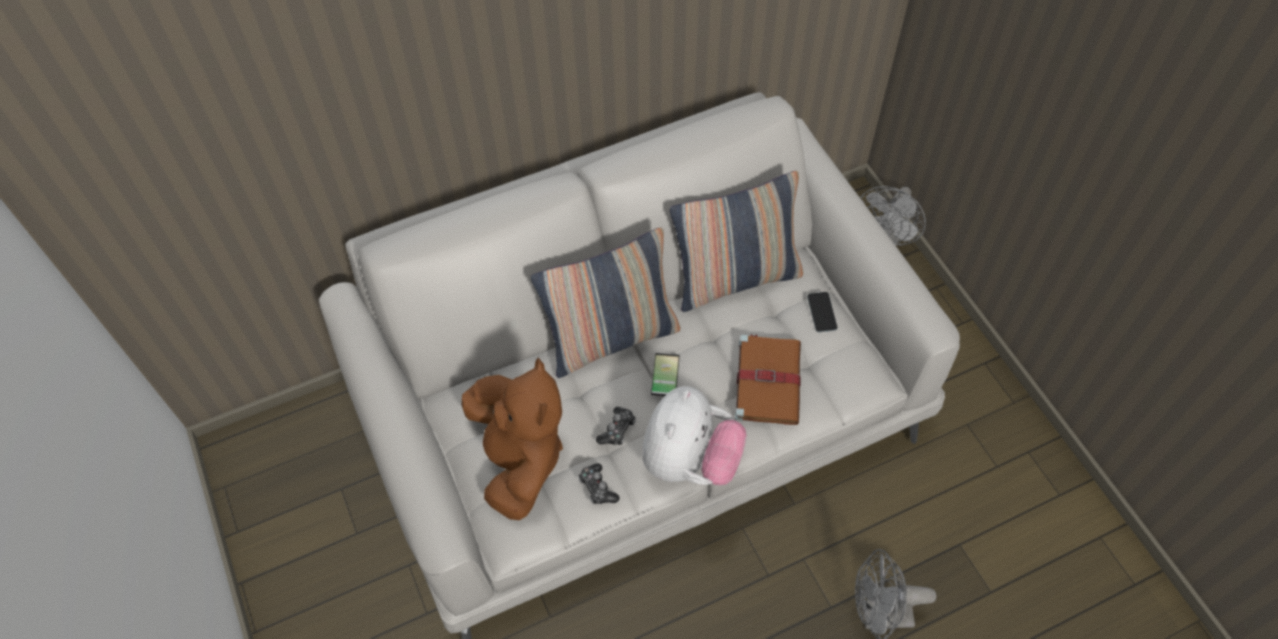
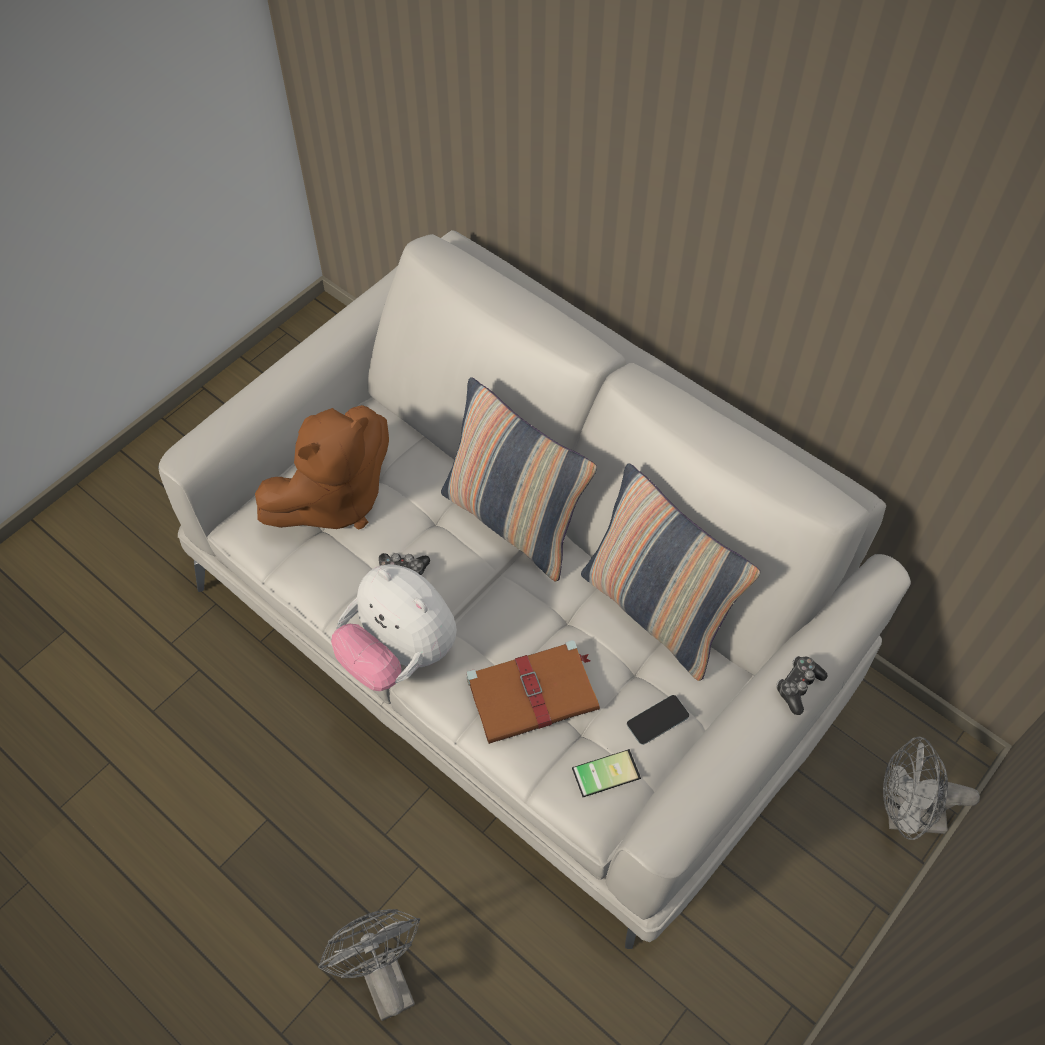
camera: 65 degrees right, 0 degrees up
(597, 488) = (329, 578): game controller -> game controller (798, 686)
(662, 374) = (491, 586): phone -> phone (605, 770)
(690, 460) = (399, 653): plush toy -> plush toy turned 45 degrees clockwise

